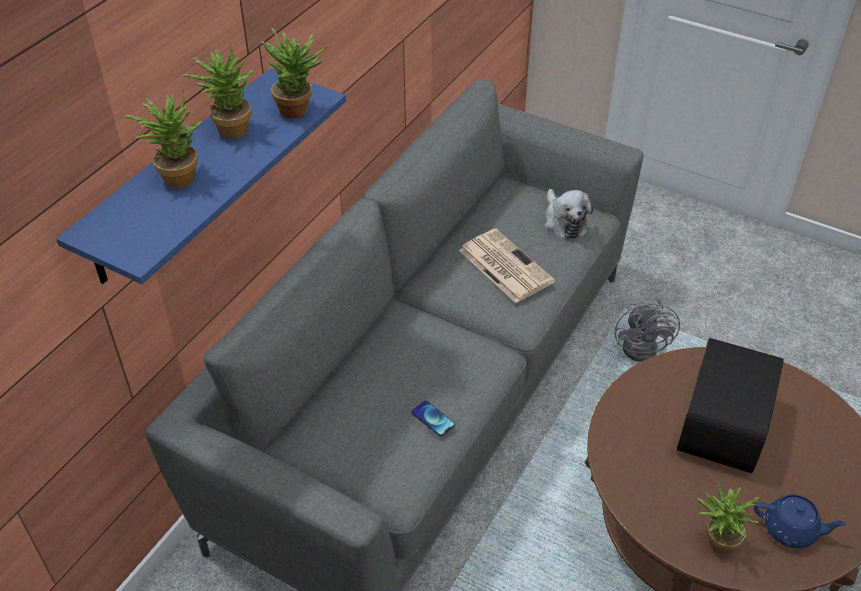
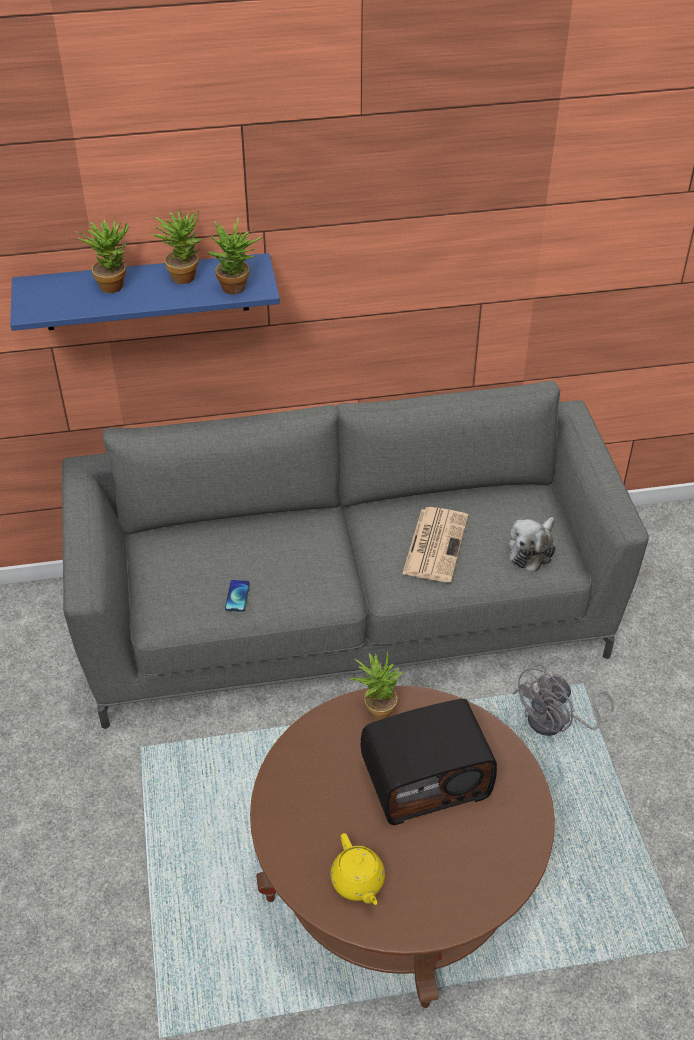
camera: 50 degrees right, 0 degrees up
(715, 543) = (296, 836): potted plant -> potted plant (376, 708)
(791, 530) = (358, 882): blue teapot -> yellow teapot

